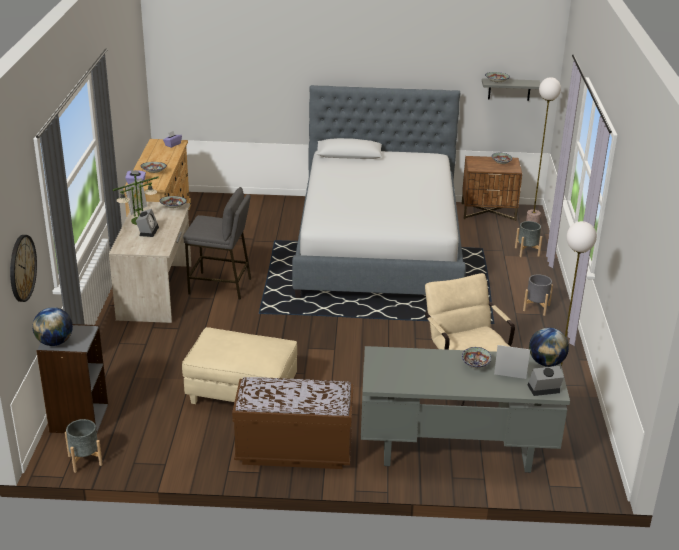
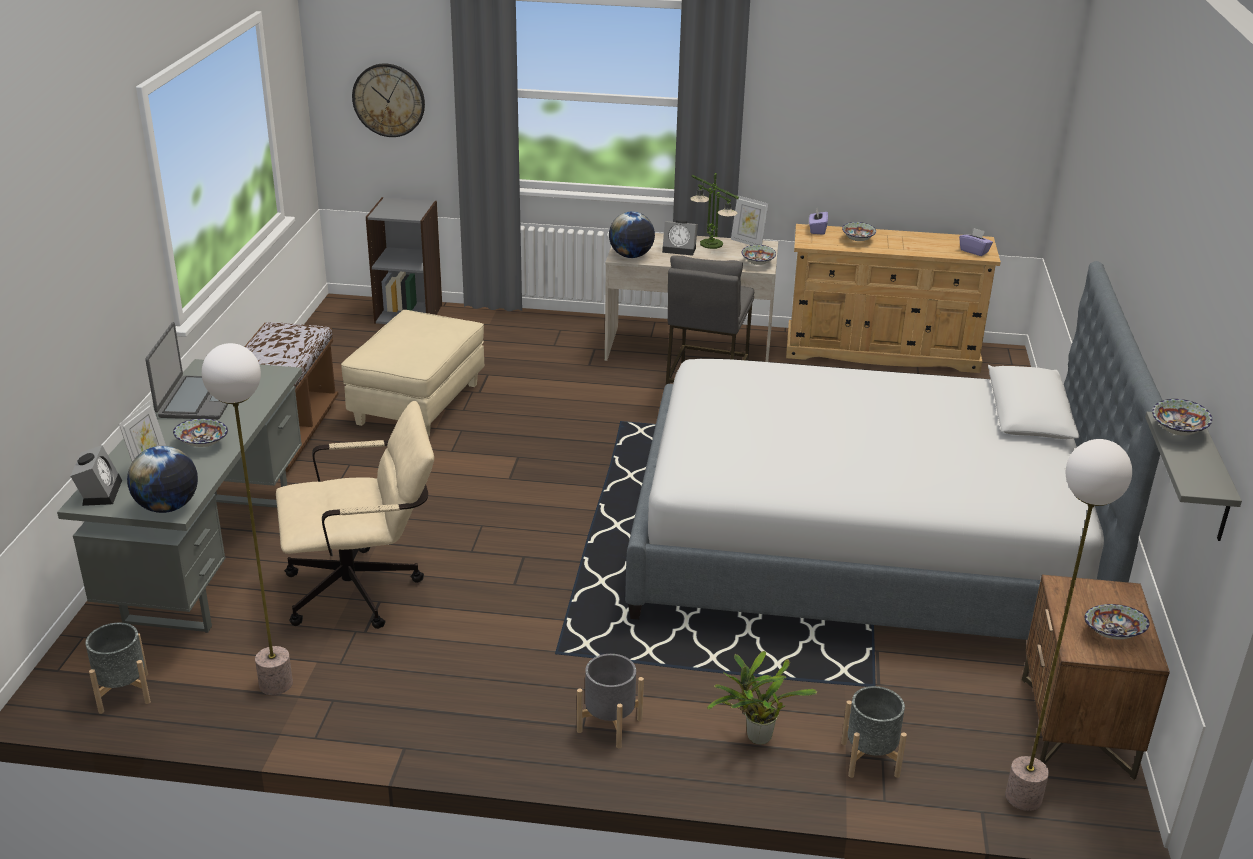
camera: 95 degrees right, 0 degrees up
(55, 342) = (394, 203): globe -> globe (631, 256)
(85, 460) = (331, 319): grey planter -> grey planter (123, 693)
(421, 377) = (198, 399): none -> laptop
(527, 275) = (755, 737): none -> potted plant

